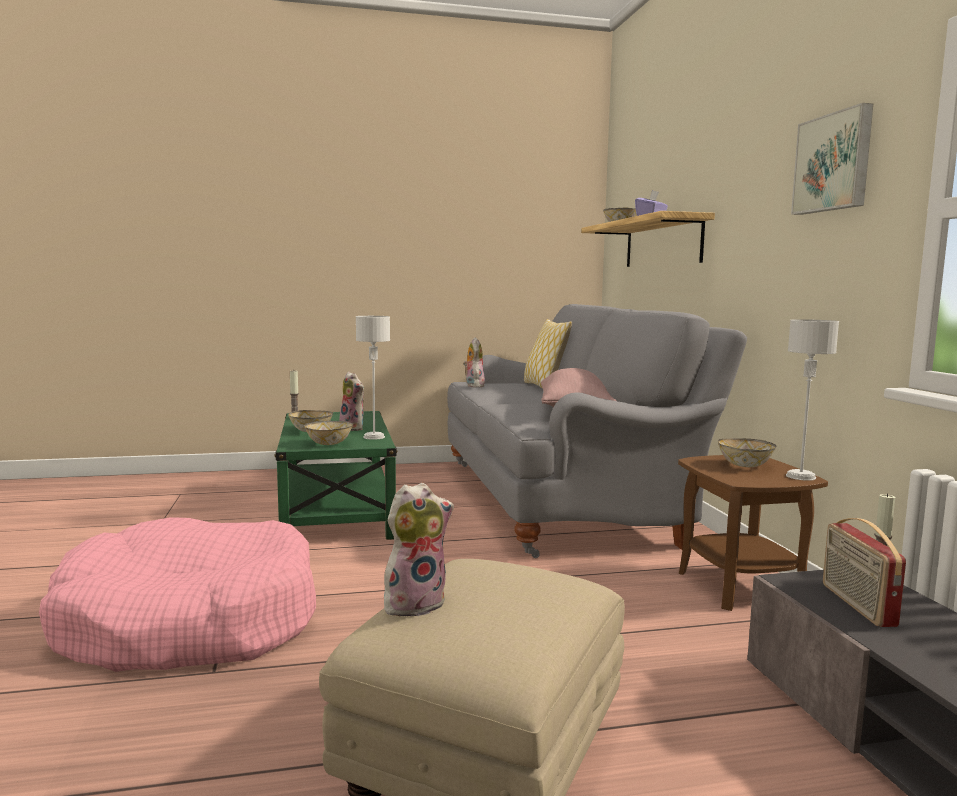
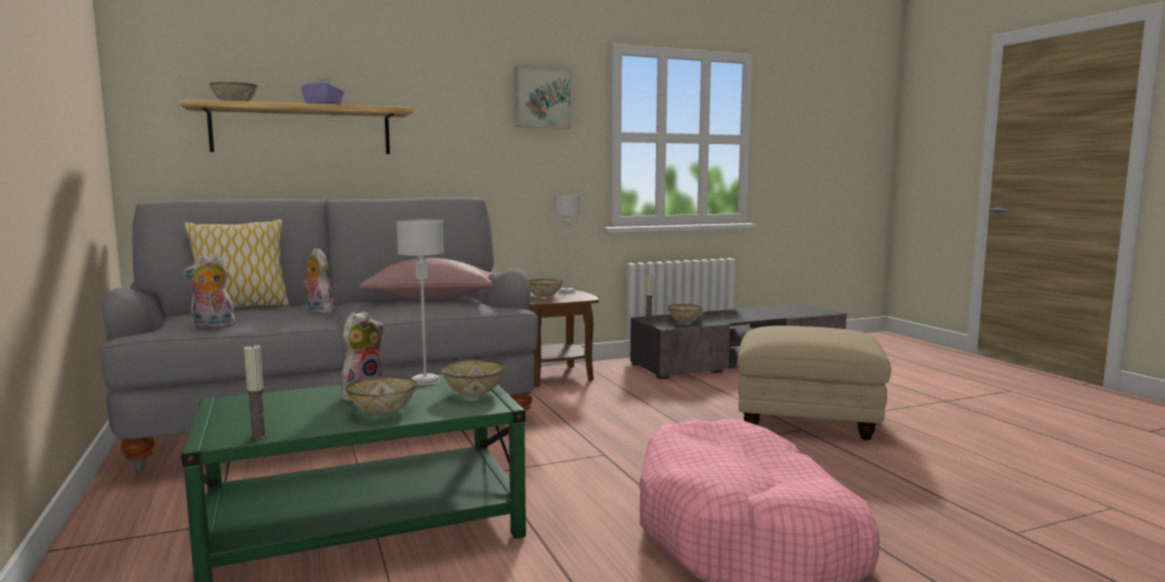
camera: 100 degrees left, 0 degrees up
(415, 603) = (836, 340): plush toy -> plush toy (318, 311)
(856, 605) = (684, 321): radio -> bowl

